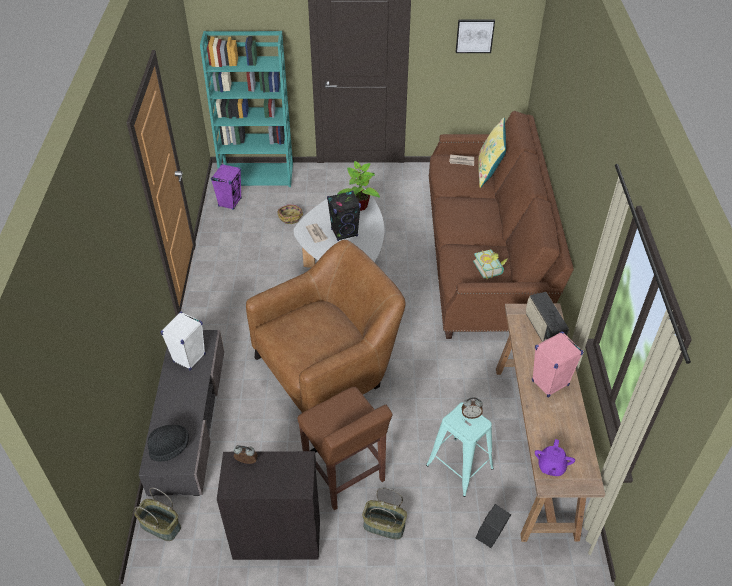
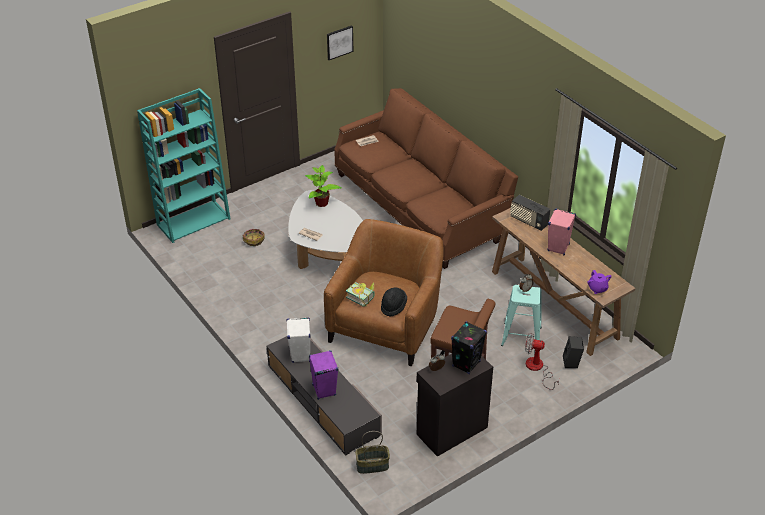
camera: 35 degrees left, 5 degrees down
(170, 448) = (348, 410): black hat -> black hat (393, 306)
(230, 202) = (193, 250): purple speaker -> purple speaker (324, 390)
(344, 233) = (329, 225): black speaker -> black speaker (466, 364)
(383, 526) = (508, 390): basket -> none
(442, 519) = (537, 369): none -> fan
(489, 172) = (392, 142): yellow pillow -> none
(490, 268) = (454, 203): book -> book (362, 297)

